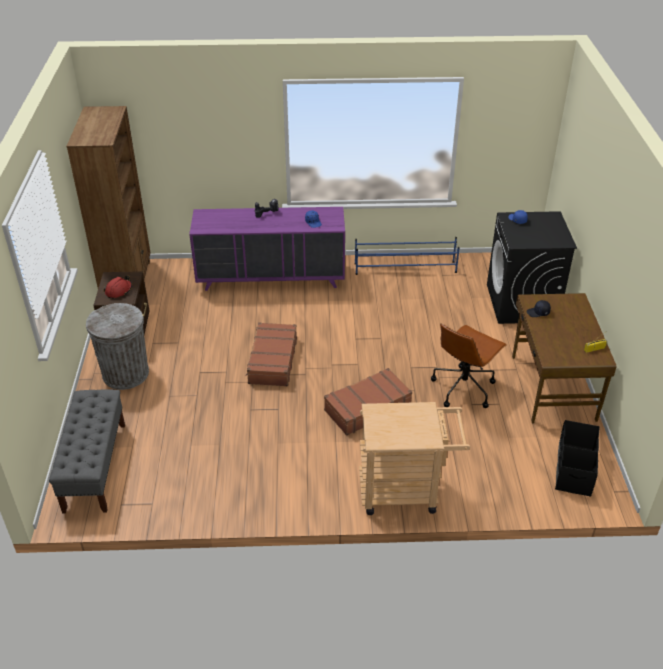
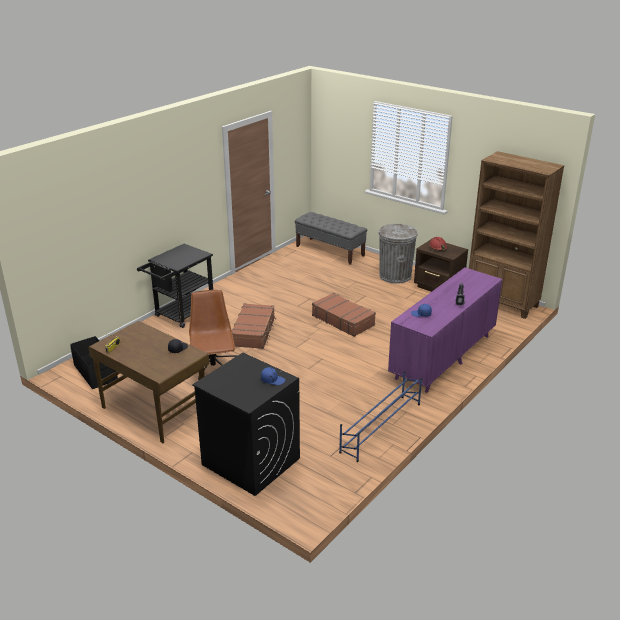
camera: 130 degrees right, 10 degrees down
(406, 490) = (181, 315): beige cart -> black cart

